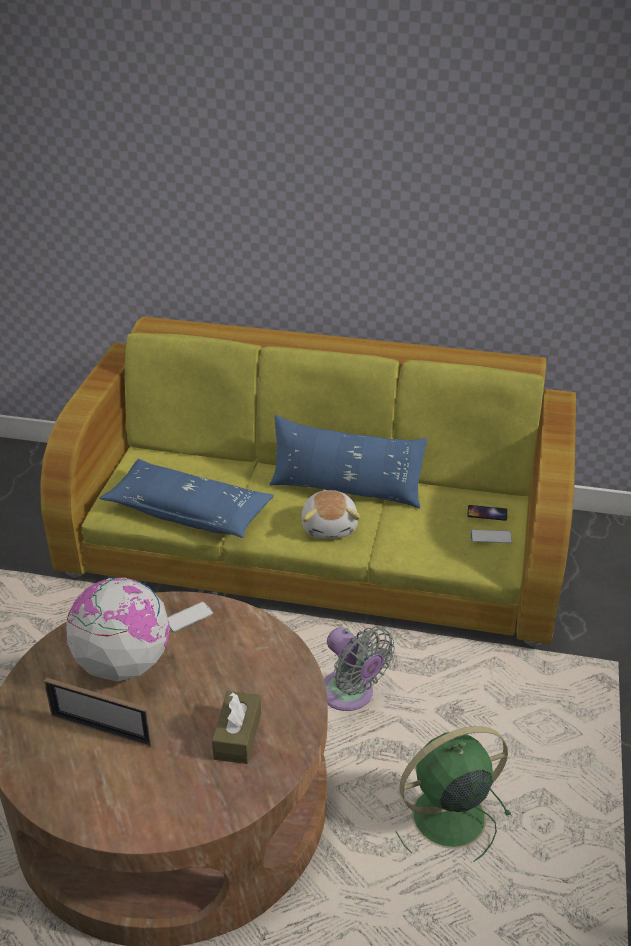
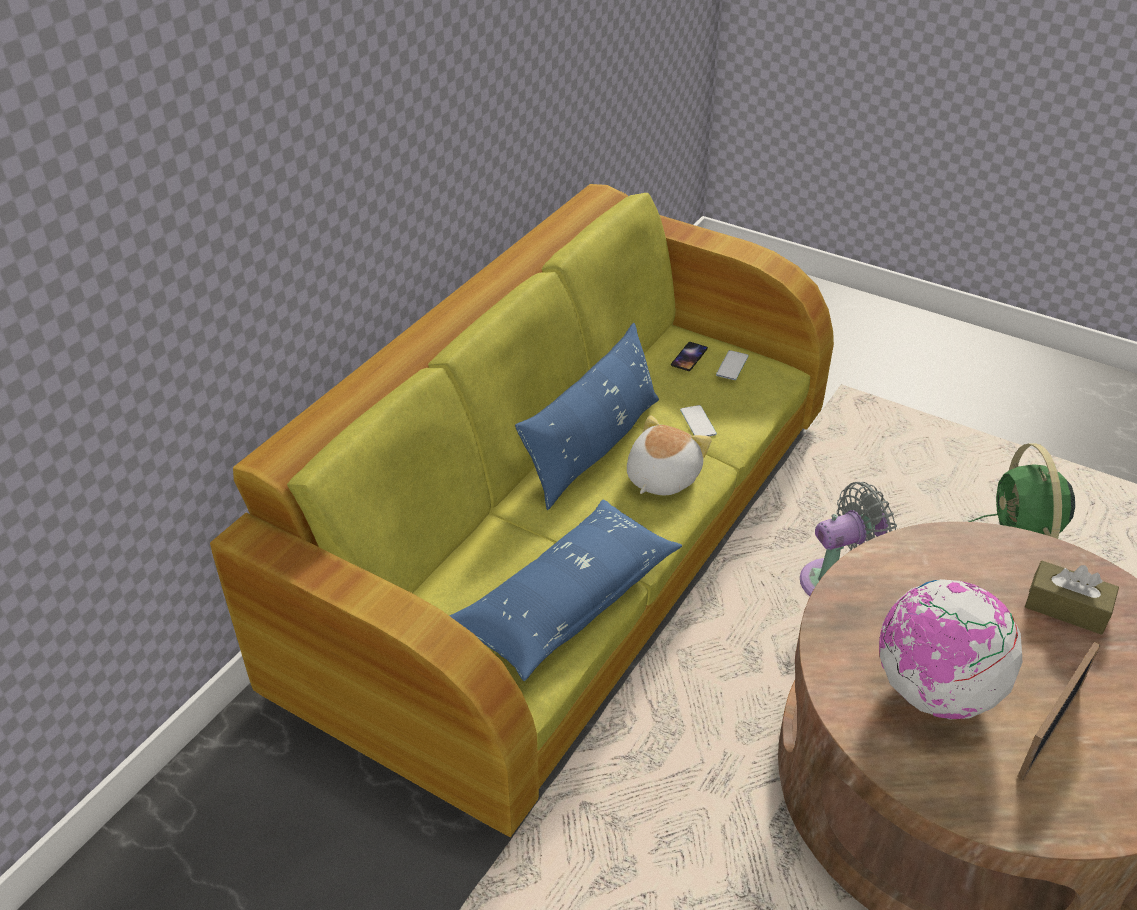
camera: 70 degrees left, 5 degrees up
(188, 617) = (858, 613): phone -> phone (698, 422)
(330, 526) = (661, 477): plush toy -> plush toy turned 75 degrees counterclockwise

